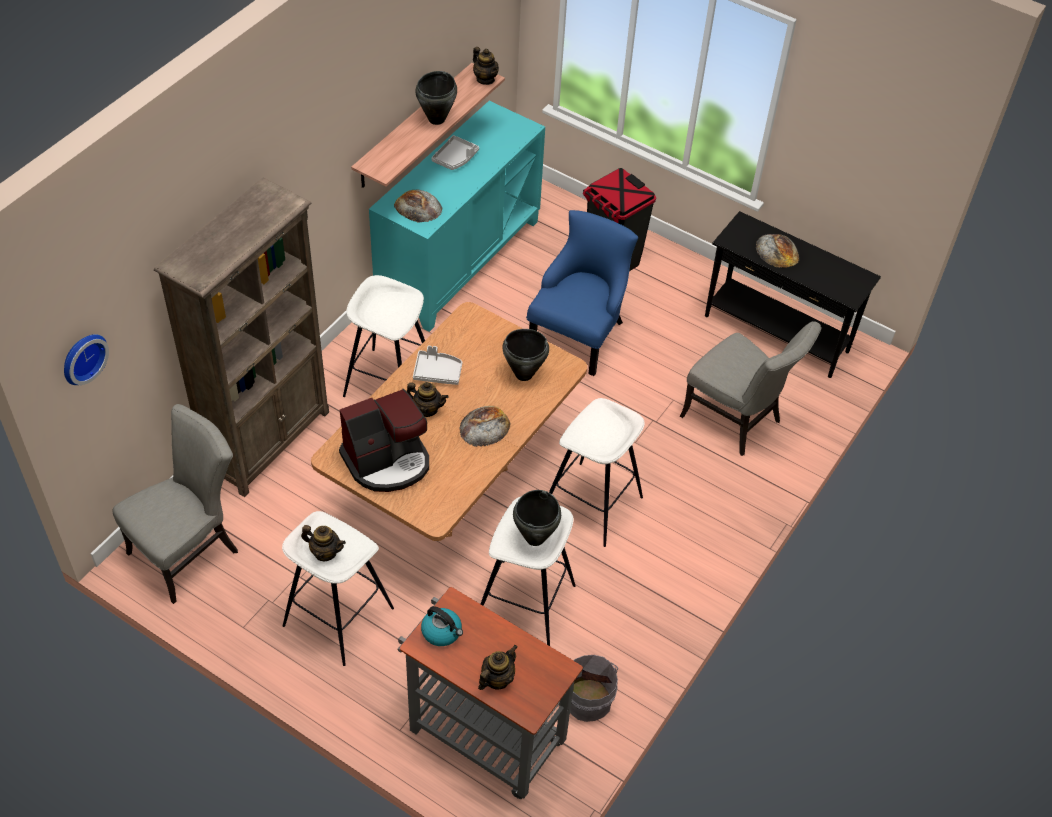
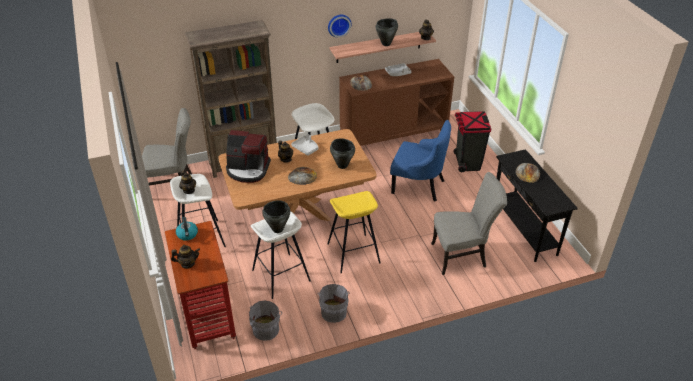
camera: 40 degrees right, 10 degrees down
(82, 357) = (139, 58): wall clock -> wall clock (338, 25)
(458, 261) = (393, 134): turquoise cabinet -> brown cabinet
(484, 736) = (207, 316): grey cart -> red cart
(578, 338) = (417, 186): blue chair -> blue chair turned 45 degrees clockwise
(592, 504) = (353, 253): white stool -> yellow stool
(651, 611) = (334, 311): none -> grey bucket
(736, 421) = (462, 255): grey chair -> grey chair turned 90 degrees counterclockwise

